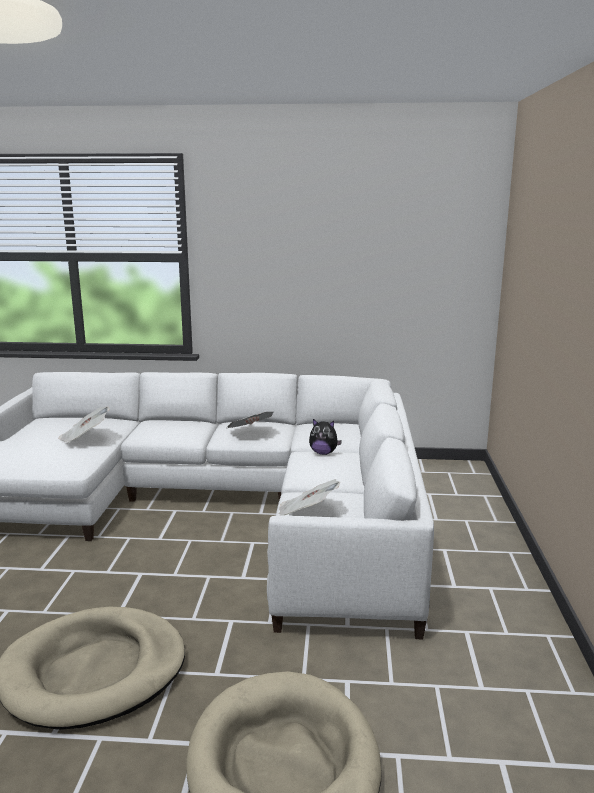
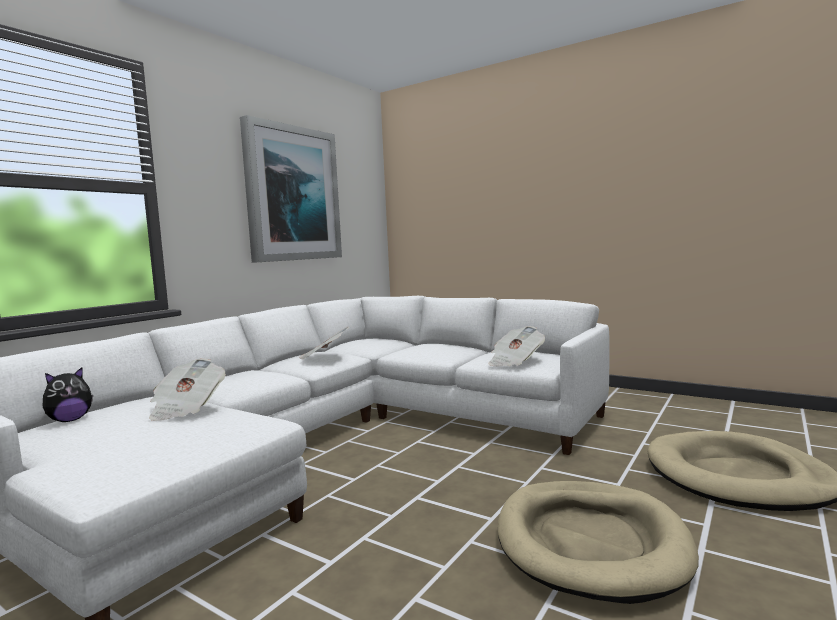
camera: 60 degrees left, 10 degrees down
(323, 453) = (409, 348): plush toy -> plush toy (70, 420)
(335, 254) = (292, 194): none -> picture

